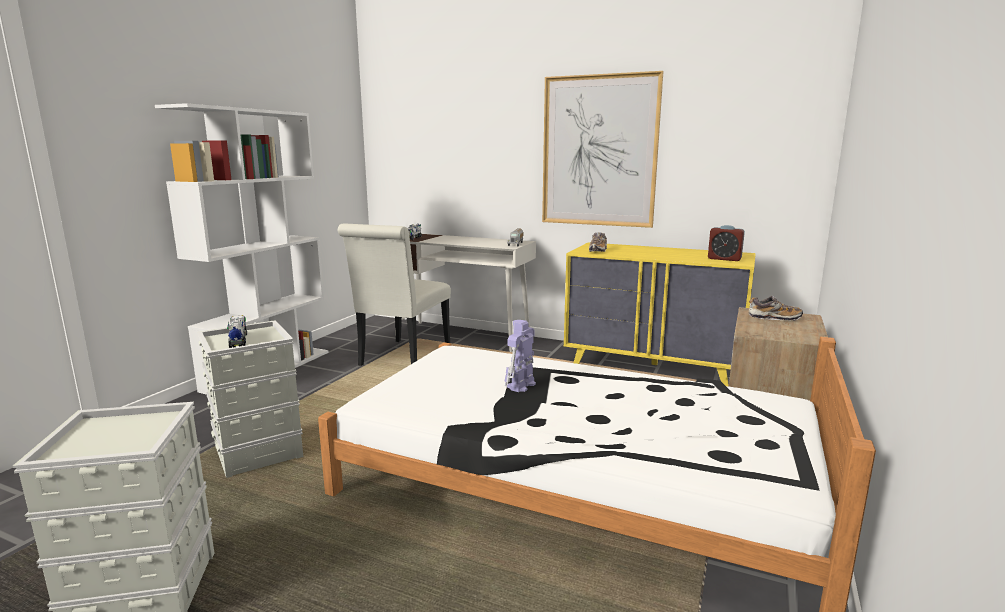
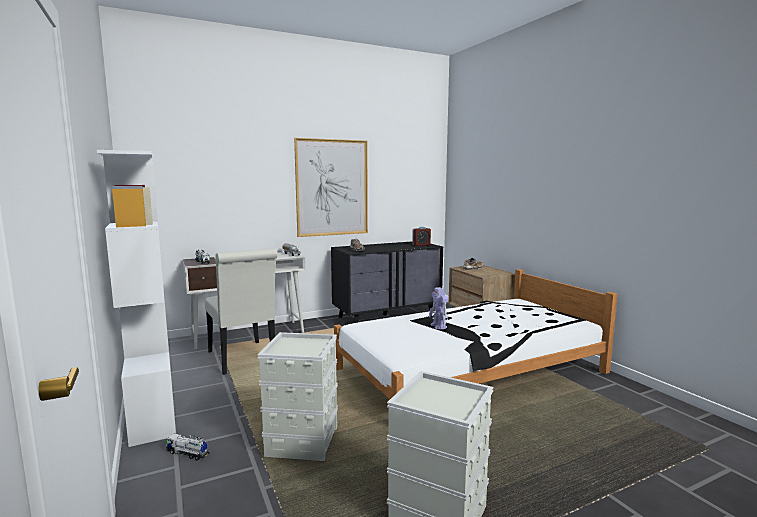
camera: 50 degrees left, 5 degrees down
(238, 340) = (298, 349): toy truck -> toy truck (188, 453)
(653, 367) = (387, 316): yellow dresser -> black dresser

